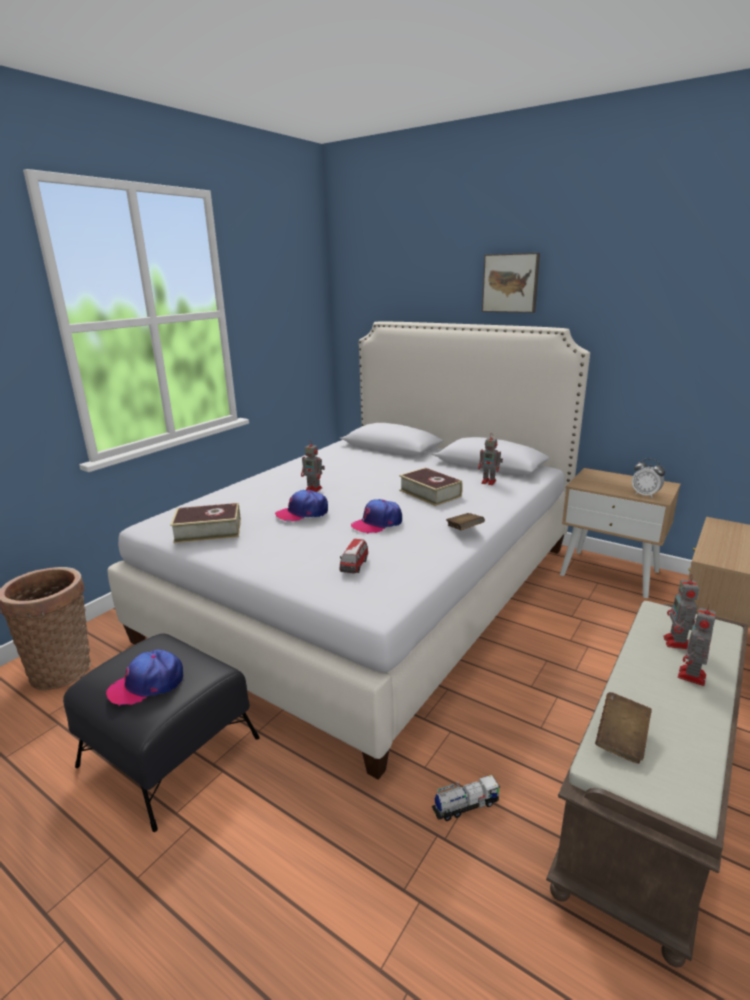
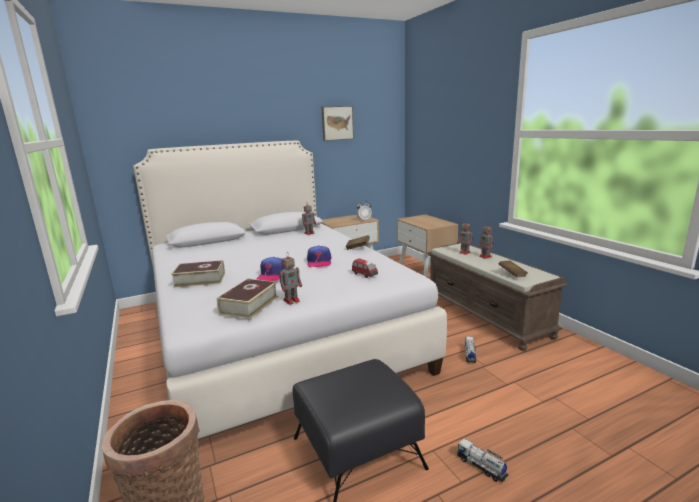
camera: 60 degrees left, 5 degrees down
(147, 684) = (367, 388): cap -> none
(170, 896) = (481, 467): none -> toy truck
(314, 489) = (237, 268): toy robot -> toy robot (292, 300)
(430, 493) = (300, 245): book -> book (200, 279)
(511, 283) = (253, 116): picture -> picture (337, 123)

